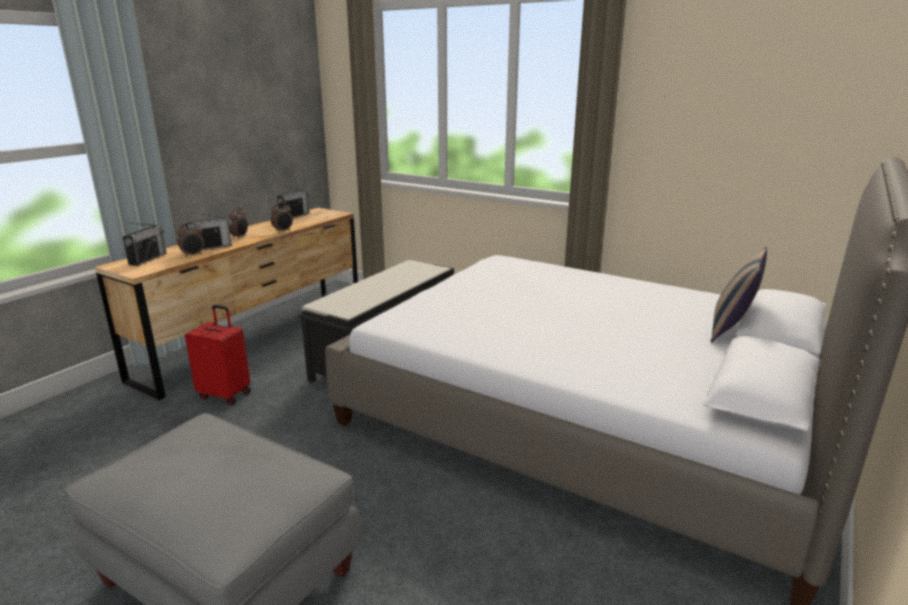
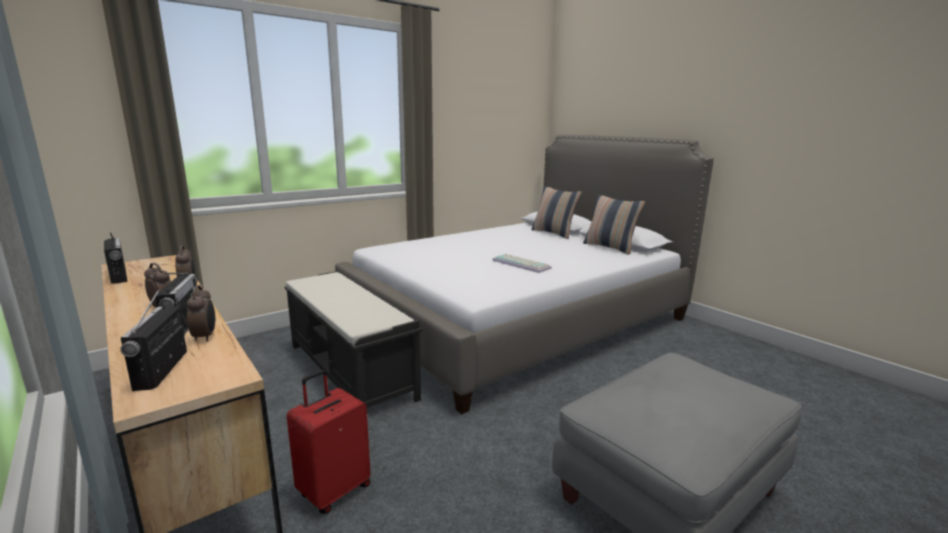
camera: 70 degrees left, 5 degrees down
(148, 259) = (161, 370): radio -> radio turned 135 degrees counterclockwise
(521, 328) = (522, 264): none -> keyboard
(706, 380) = (610, 247): none -> pillow

